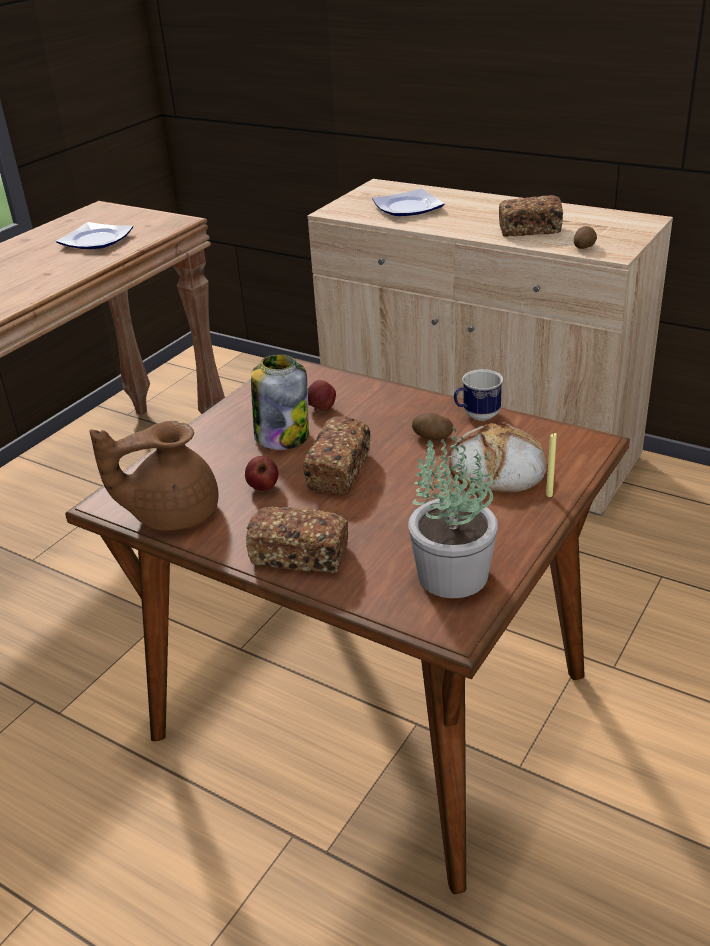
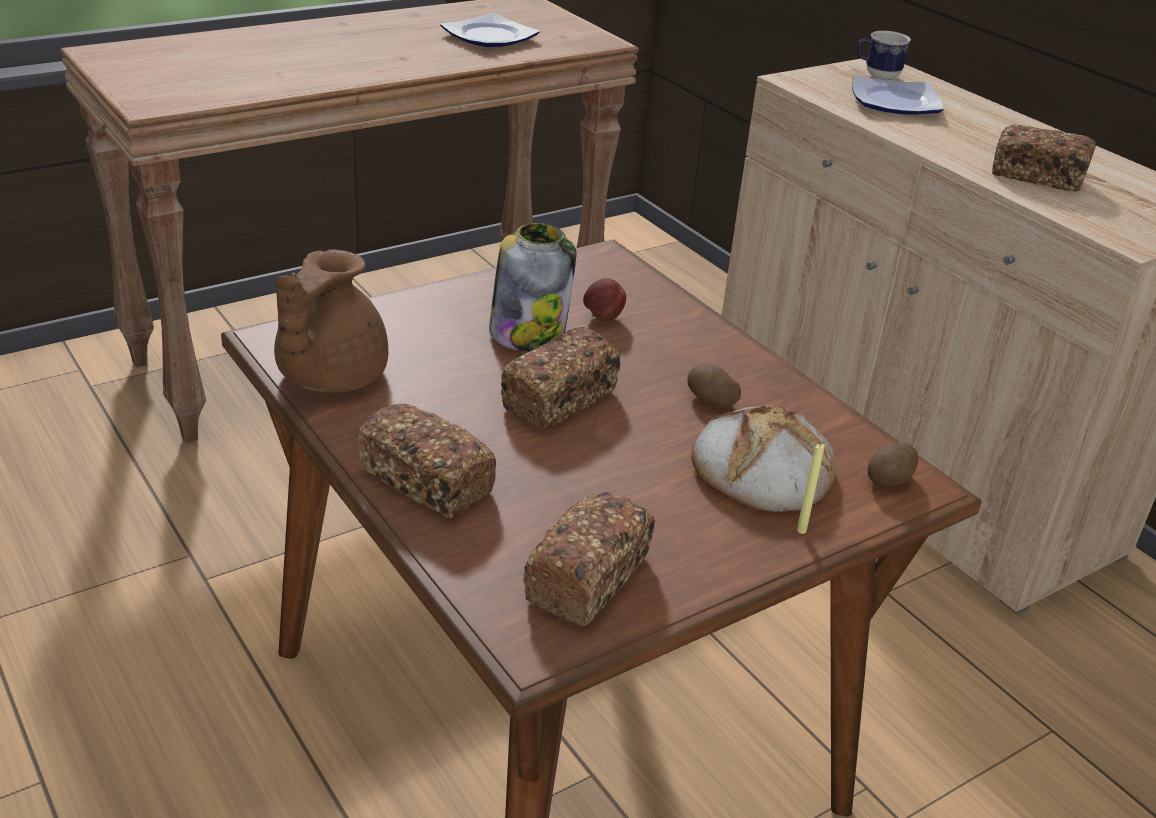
camera: 20 degrees right, 0 degrees up
(172, 514) = (328, 377): brown teapot -> brown teapot turned 75 degrees counterclockwise
(263, 487) = (455, 385): apple -> none
(451, 574) = (587, 578): potted plant -> bread
(476, 416) = (790, 395): mug -> mug (876, 76)
(584, 247) = (1097, 221): potato -> potato (890, 479)

